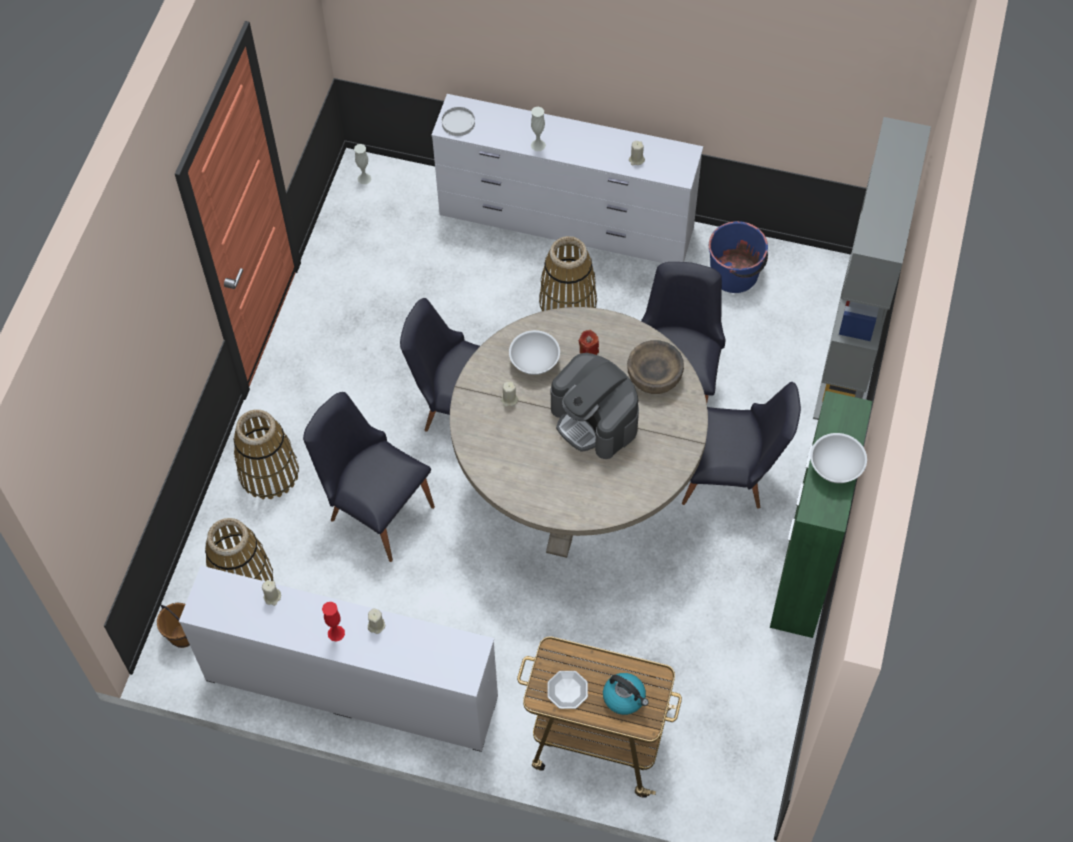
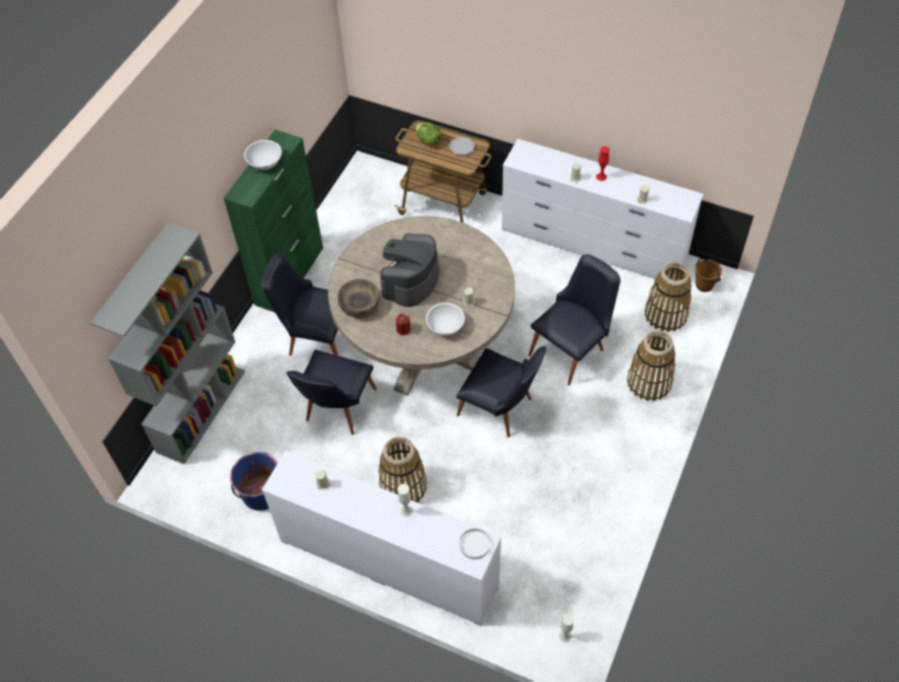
camera: 170 degrees left, 5 degrees down
(374, 507) = (572, 349): black chair -> black chair turned 90 degrees counterclockwise
(595, 420) = (410, 281): coffee machine -> coffee machine turned 120 degrees counterclockwise
(625, 697) = (428, 141): kettle -> lettuce

